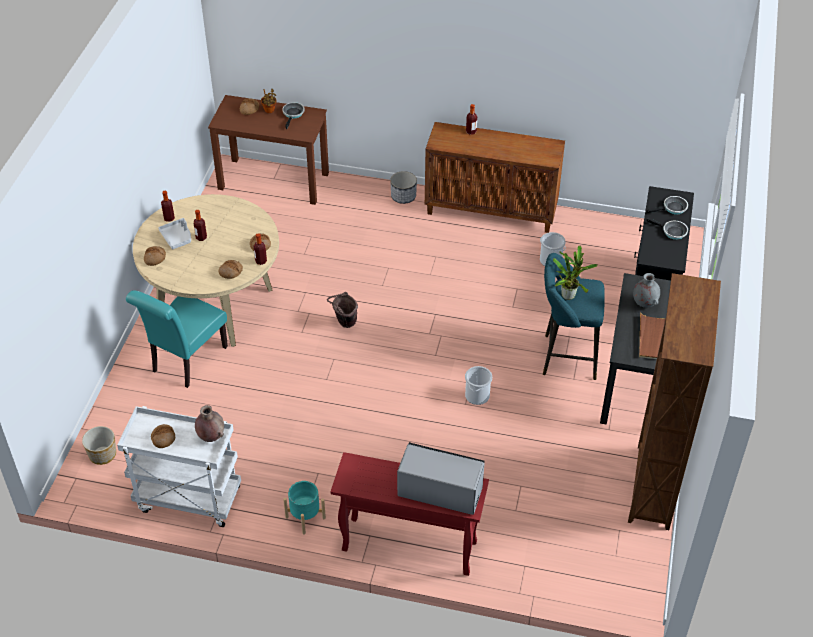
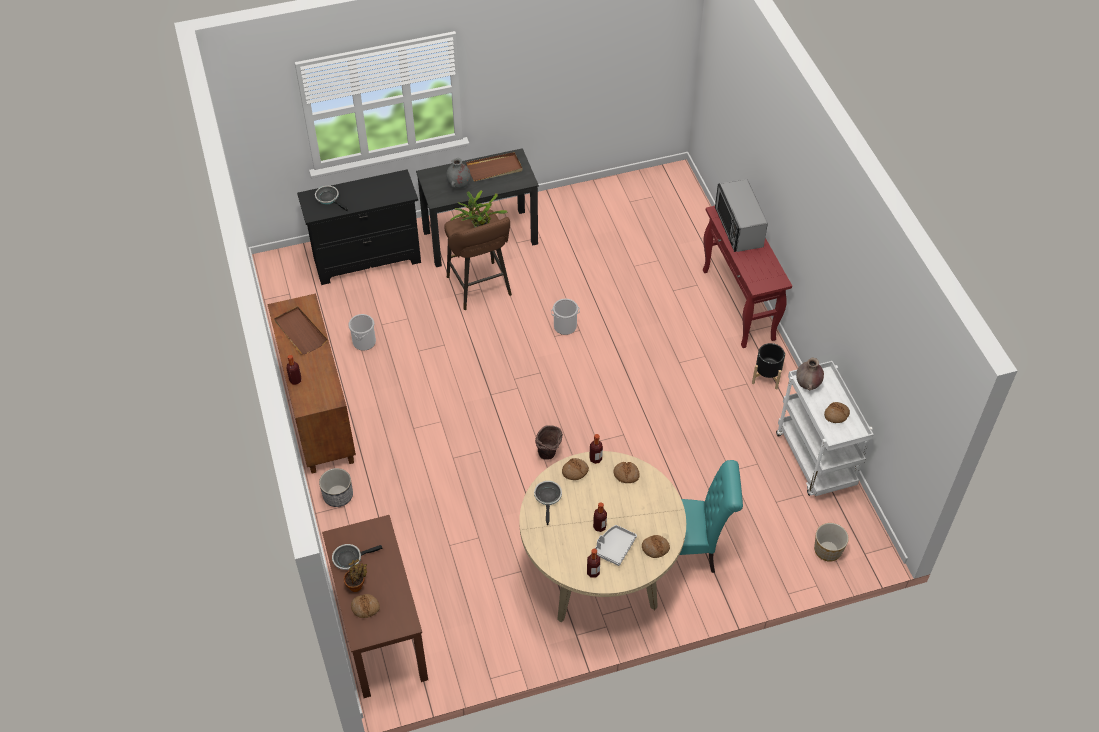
camera: 120 degrees left, 5 degrees up
(305, 517) = (767, 376): turquoise planter -> black planter
(520, 148) = (300, 332): none -> brown tray
(565, 356) = (480, 288): turquoise stool -> brown stool
(651, 487) = (578, 197): brown bookcase -> none
(672, 232) = (362, 190): frying pan -> frying pan (548, 498)

